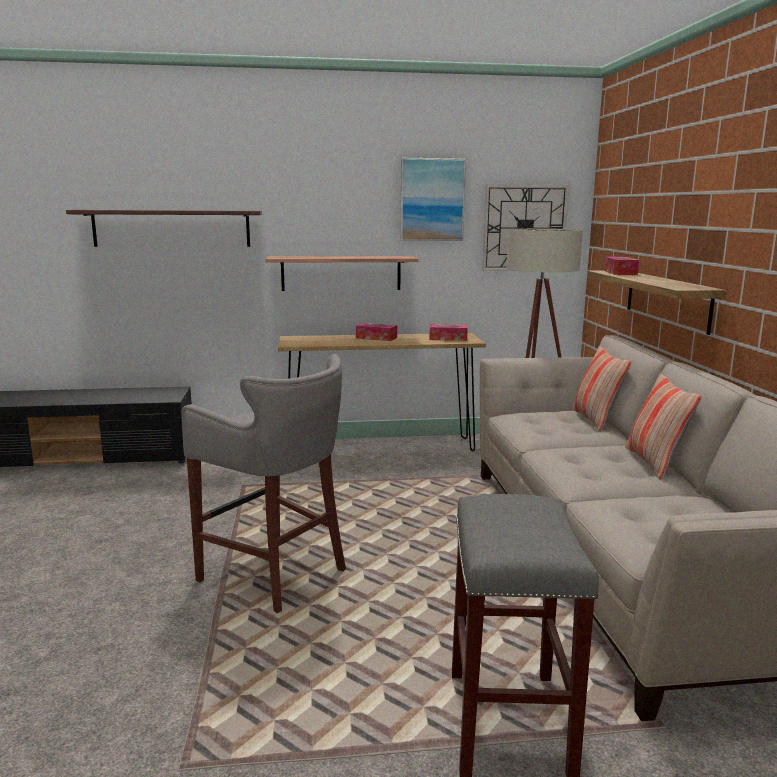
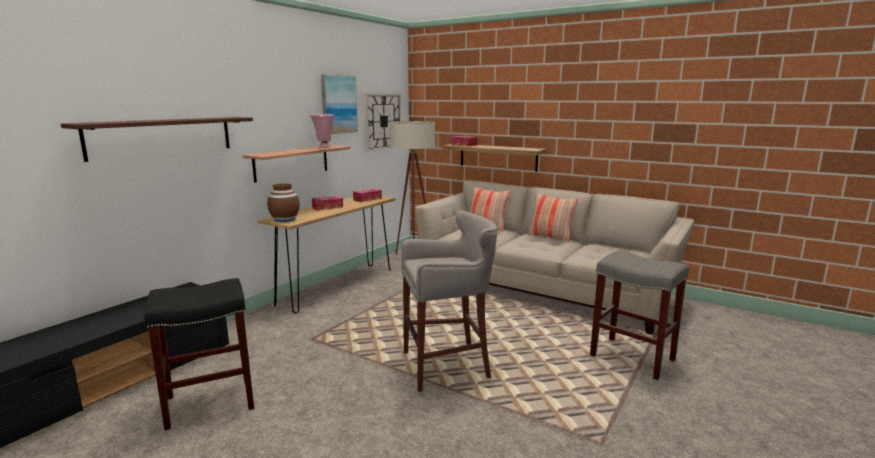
camera: 50 degrees left, 0 degrees up
(83, 499) = (208, 403): none -> black stool
(297, 340) = (284, 219): none -> brown vase
(385, 256) = (324, 147): none -> pink vase

